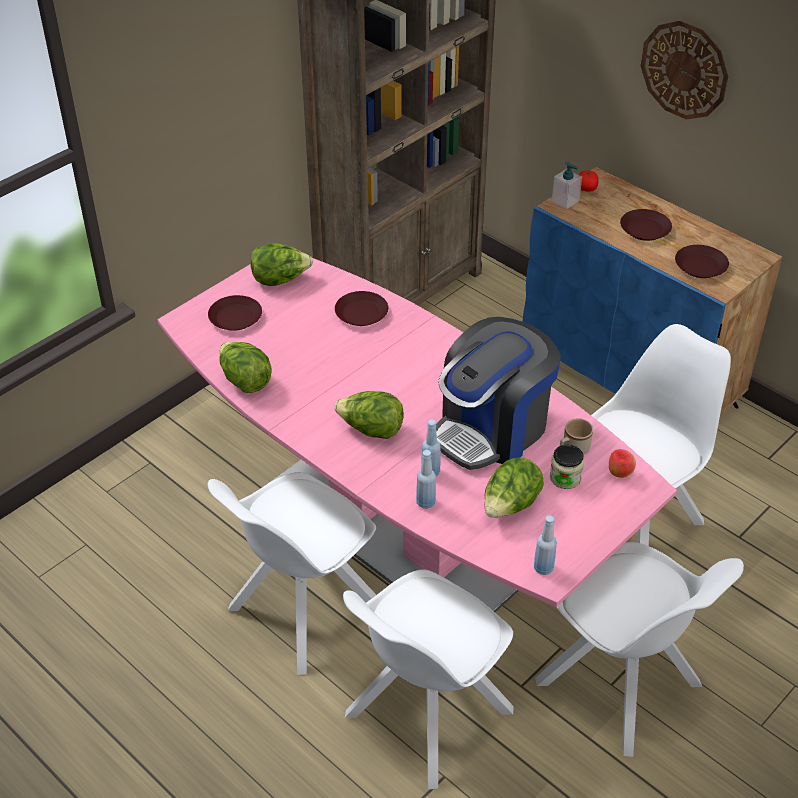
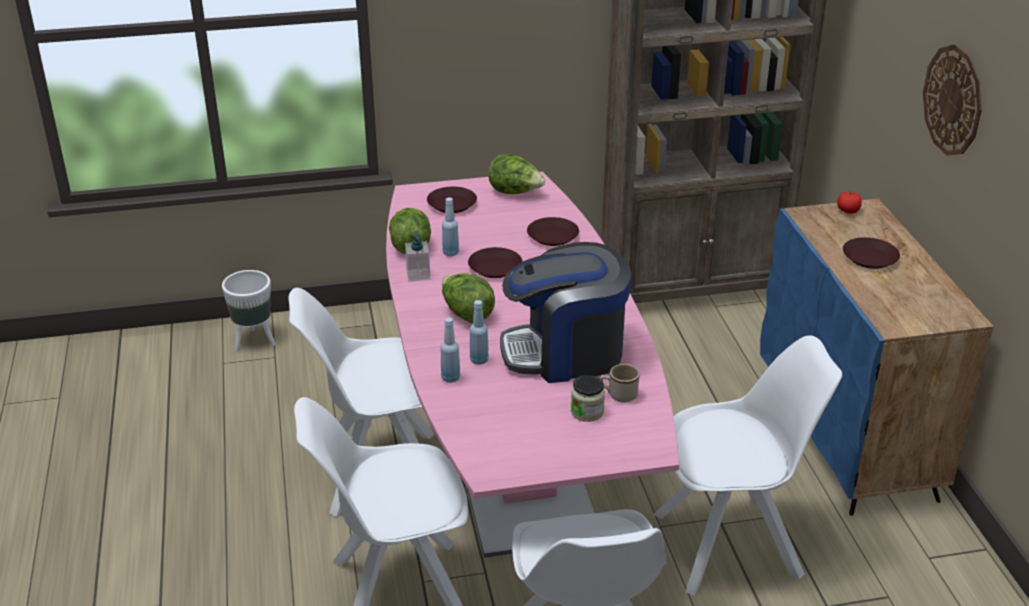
camera: 35 degrees right, 10 degrees down
(48, 537) = (254, 341): none -> white planter
(510, 506) = (516, 410): lettuce -> none
(543, 568) = (491, 464): blue bottle -> blue bottle (450, 253)
(565, 201) = (816, 213): soap dispenser -> soap dispenser (418, 275)
(619, 473) = (639, 429): apple -> none
(700, 266) = (892, 303): brown plate -> brown plate (494, 267)

